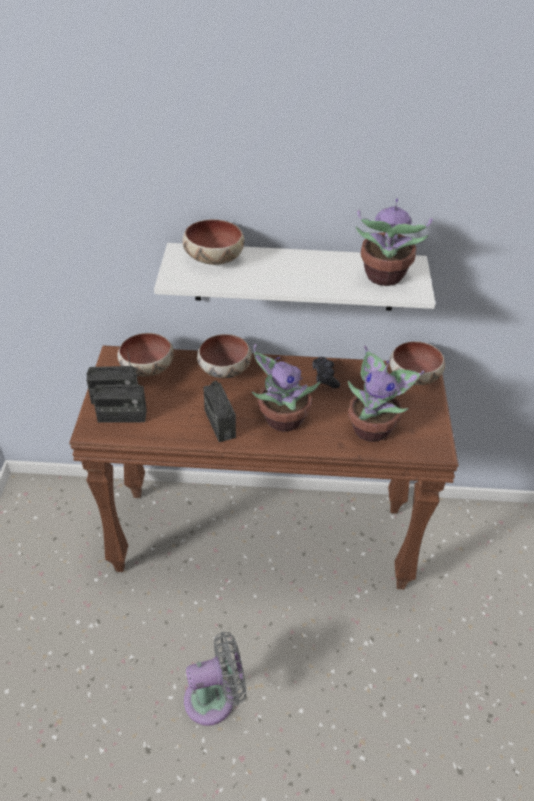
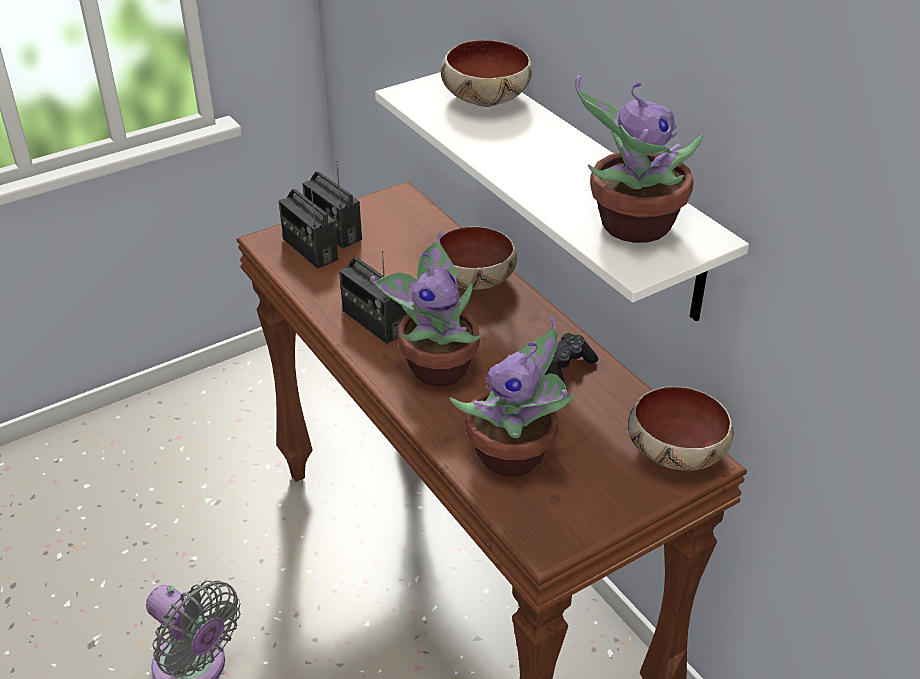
camera: 55 degrees right, 5 degrees down
(146, 368) = (405, 226): bowl -> none
(219, 424) = (374, 322): radio -> radio turned 75 degrees counterclockwise

